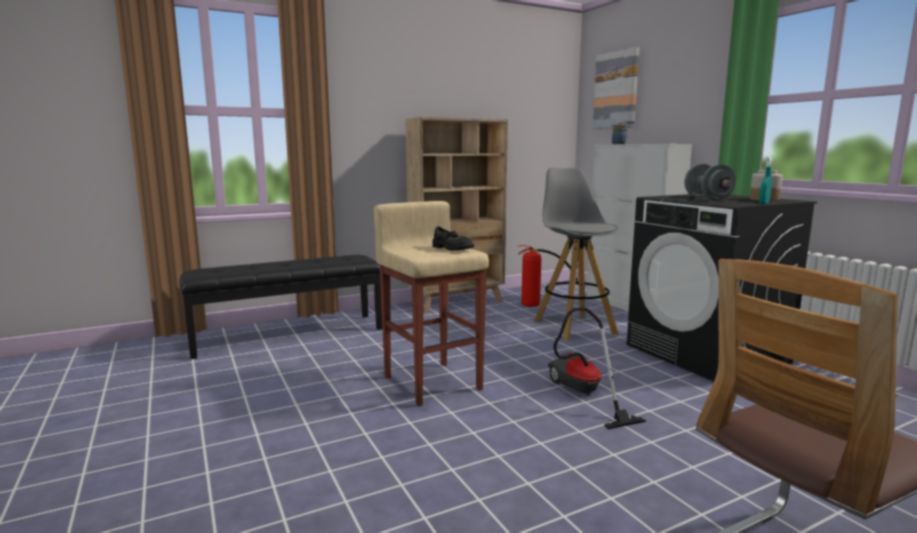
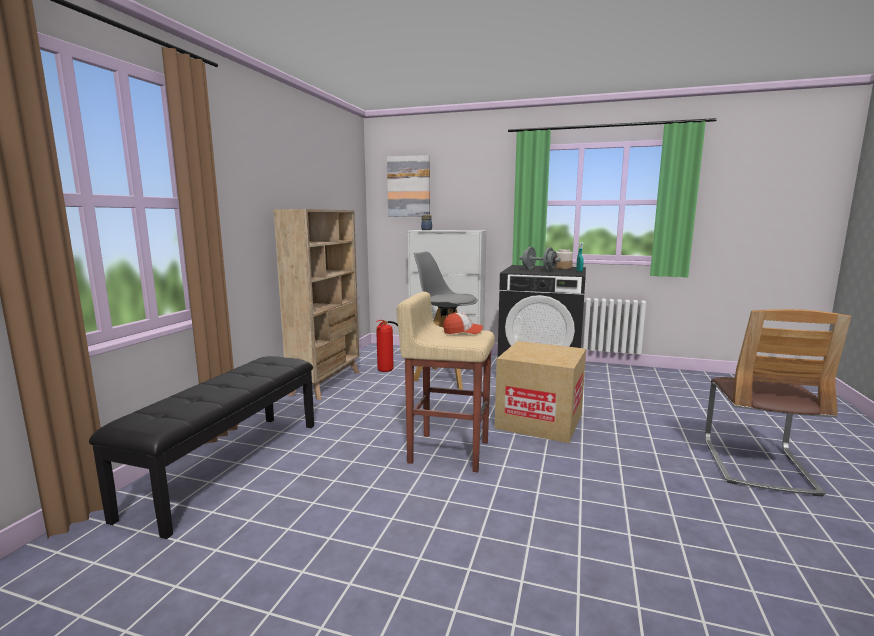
camera: 45 degrees left, 0 degrees up
(451, 248) = (462, 331): black shoe -> cap
(581, 394) = (539, 421): vacuum cleaner -> cardboard box

